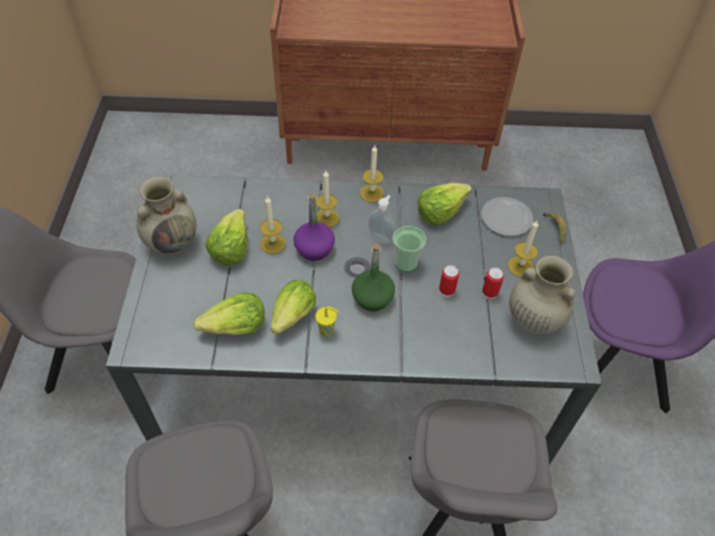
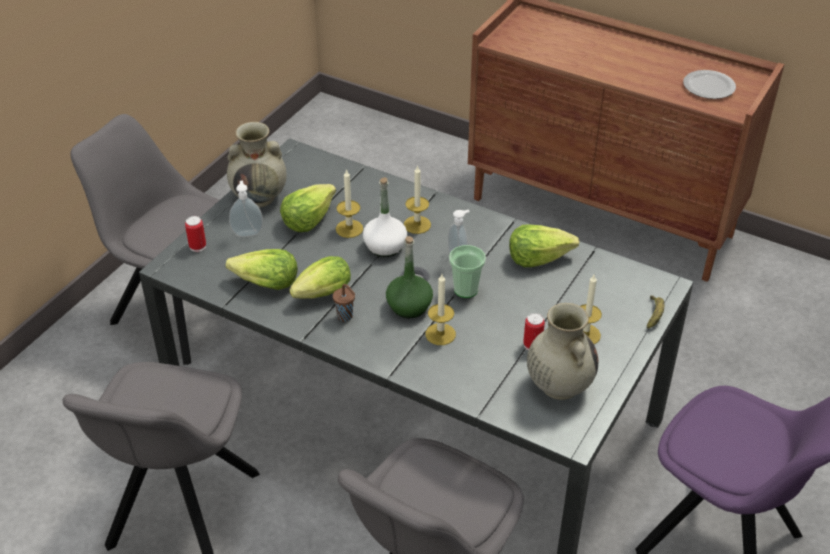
camera: 30 degrees right, 10 degrees down
(184, 282) = (247, 232): none -> soap dispenser
(314, 249) = (385, 247): purple bottle -> white bottle
(327, 331) = (346, 317): yellow cup -> brown cup
(372, 193) = (479, 218): candle -> candle (440, 334)
(447, 290) = (489, 327): can -> can (197, 246)
(506, 217) = (606, 286): plate -> plate (708, 86)

